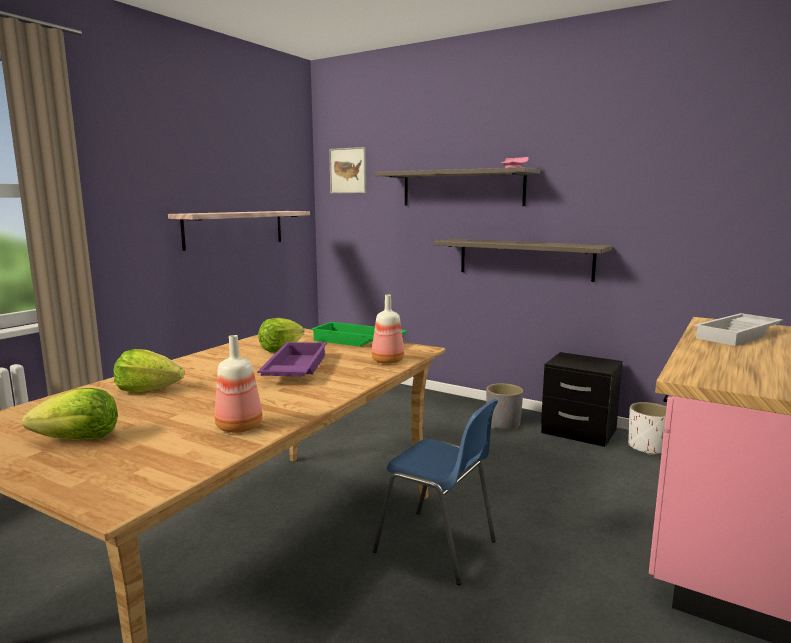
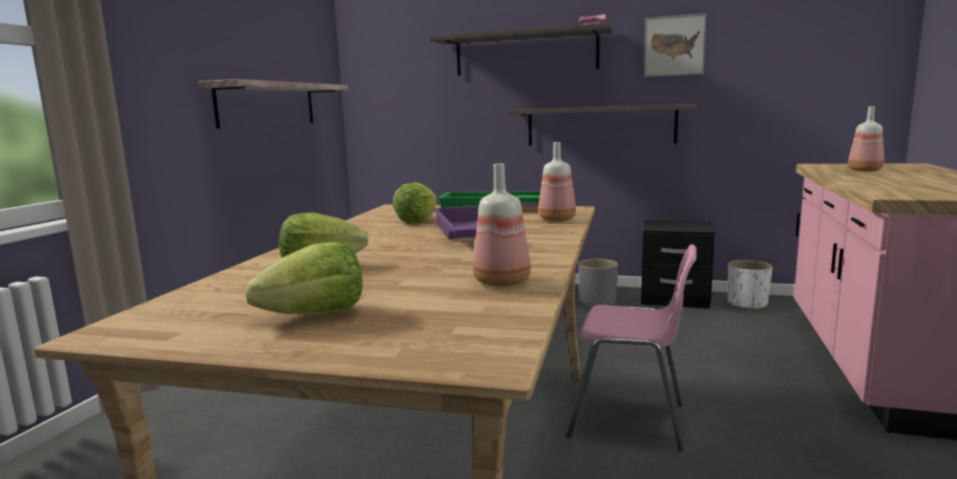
camera: 15 degrees left, 0 degrees up
(348, 170) = (383, 39): picture -> picture (674, 46)
(438, 547) = (631, 420): blue chair -> pink chair
(739, 335) = (865, 170): white tray -> bottle

